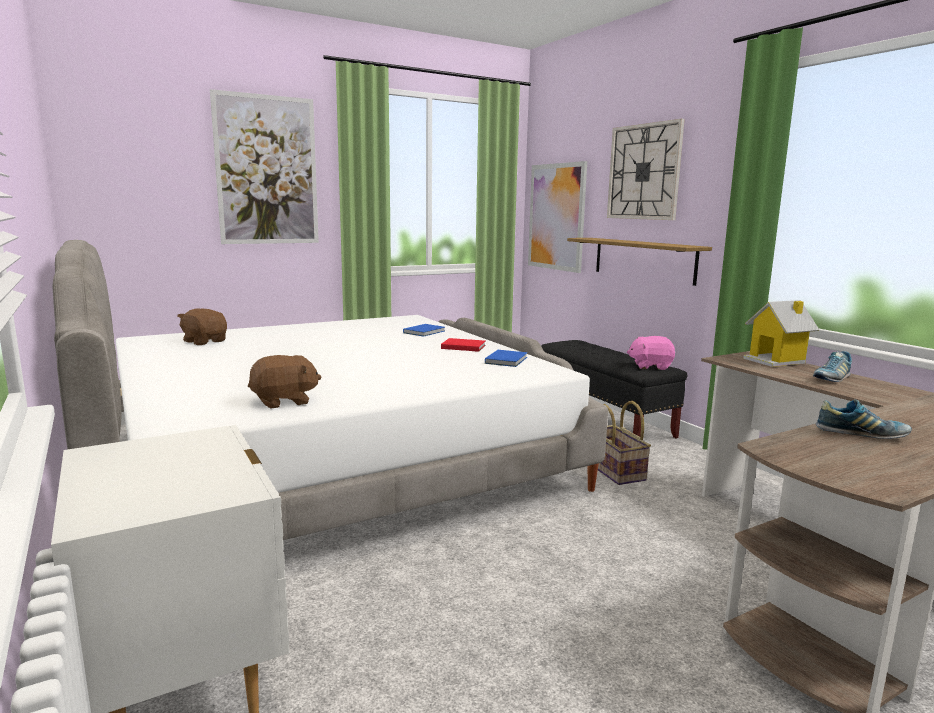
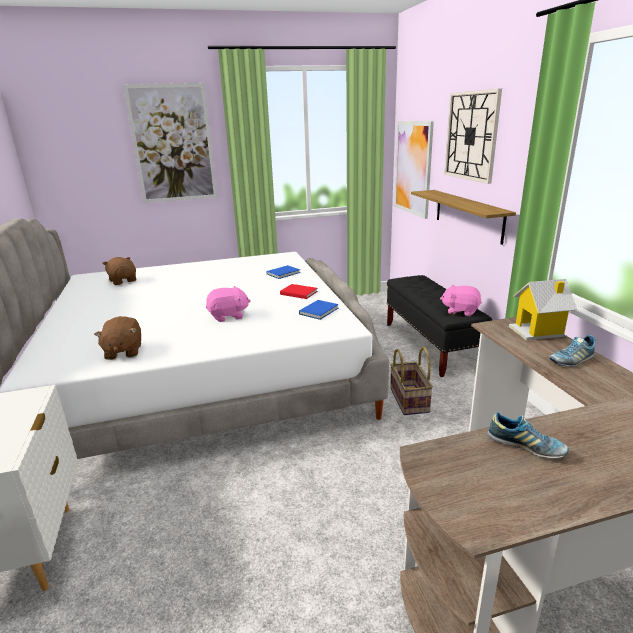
camera: 15 degrees right, 10 degrees up
(284, 401) = (123, 352): brown plush toy -> brown plush toy turned 90 degrees clockwise
(395, 367) = (228, 316): none -> pink plush toy

